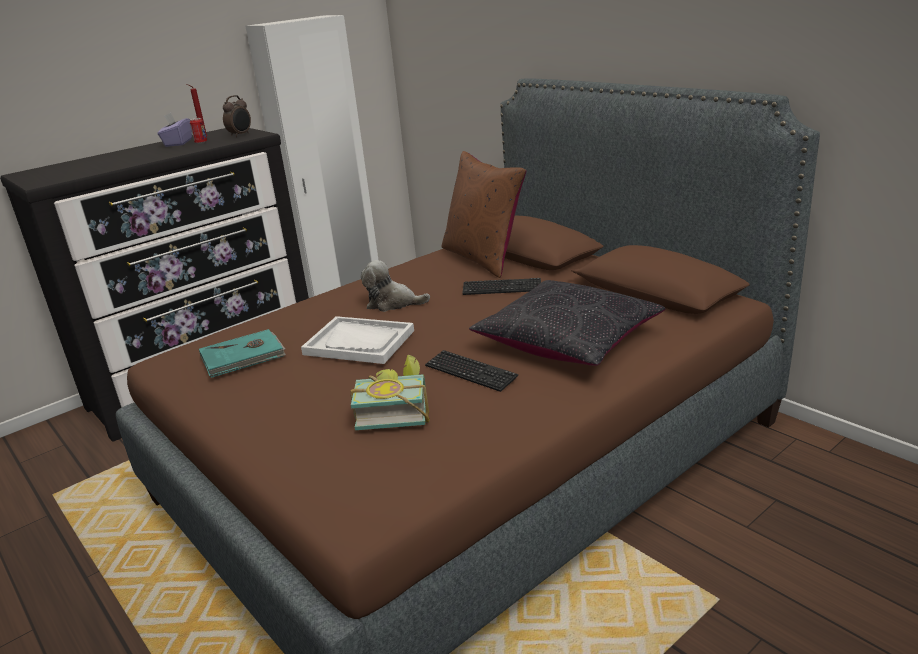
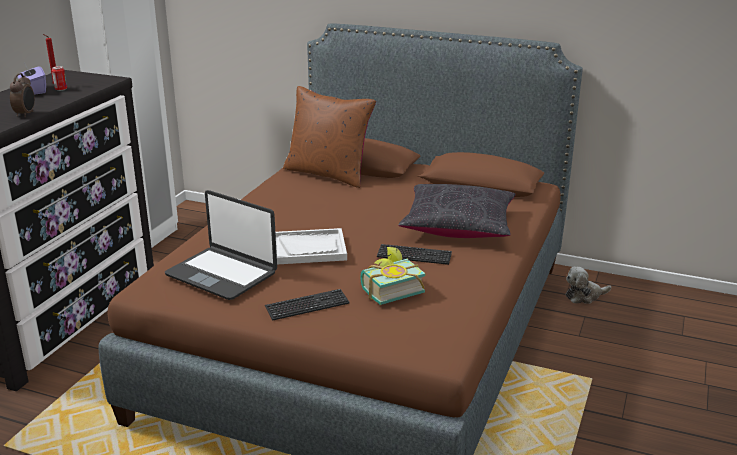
camera: 30 degrees left, 0 degrees up
(240, 135) = (91, 80): alarm clock -> alarm clock (26, 114)
(243, 357) = (222, 274): turquoise book -> laptop
(392, 303) = (295, 217): plush toy -> plush toy (584, 296)
(502, 288) = (370, 195): keyboard -> keyboard (307, 306)

